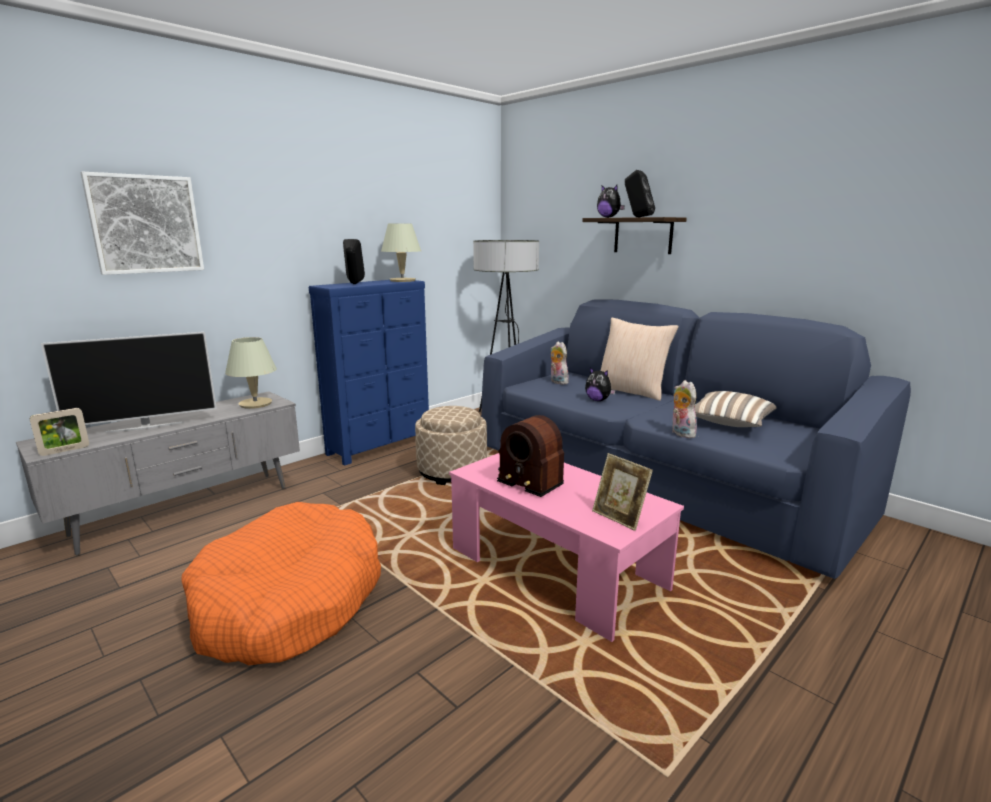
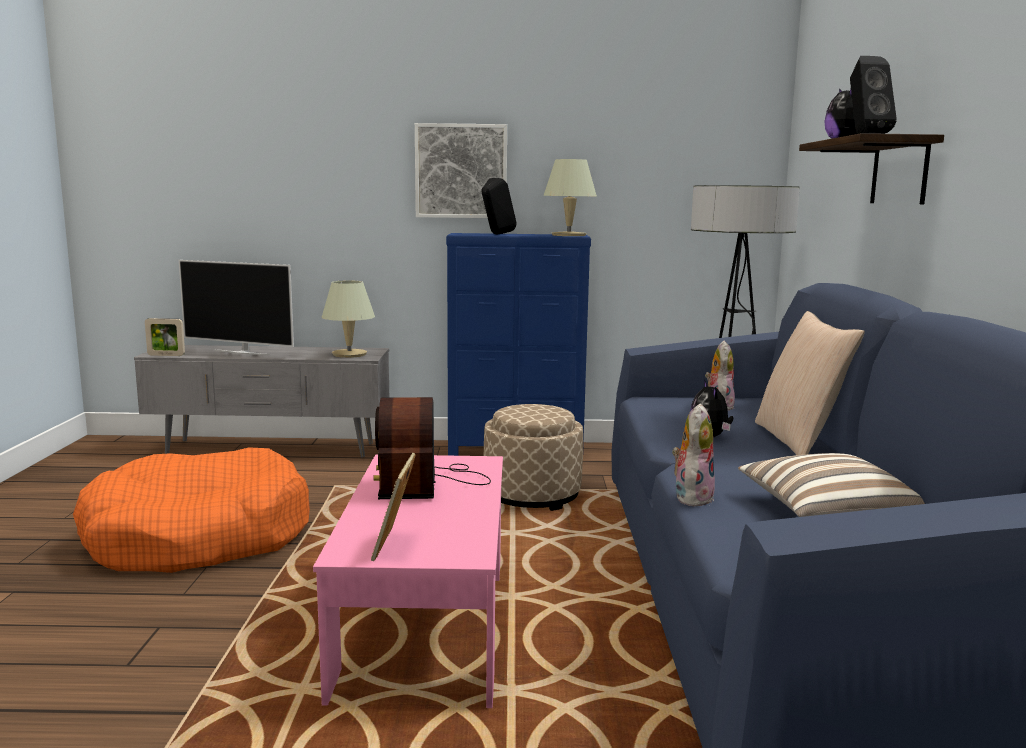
camera: 45 degrees right, 5 degrees down
(146, 224) = (289, 159): picture -> picture (461, 171)

